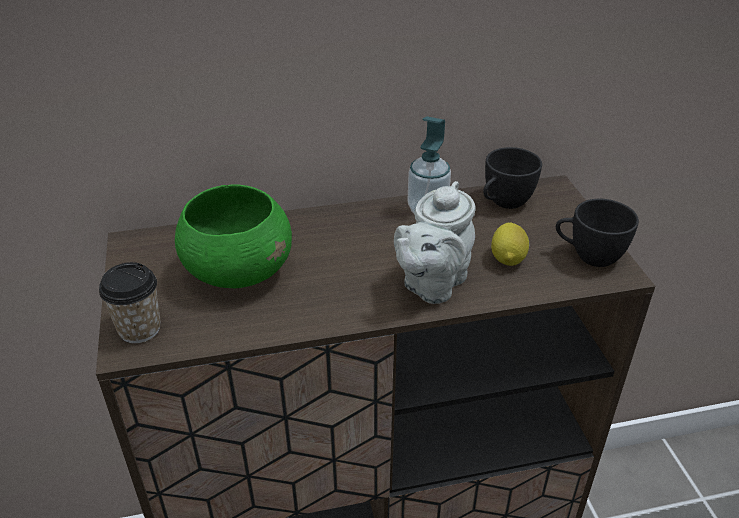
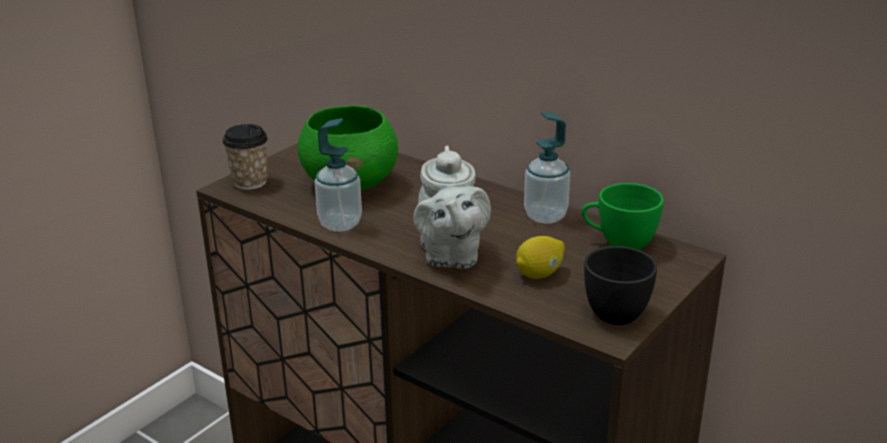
camera: 50 degrees right, 10 degrees down
(302, 314) = (340, 224): none -> soap dispenser
(431, 284) = (450, 256): grey teapot -> grey teapot turned 90 degrees counterclockwise
(503, 203) = (618, 243): black cup -> green cup

